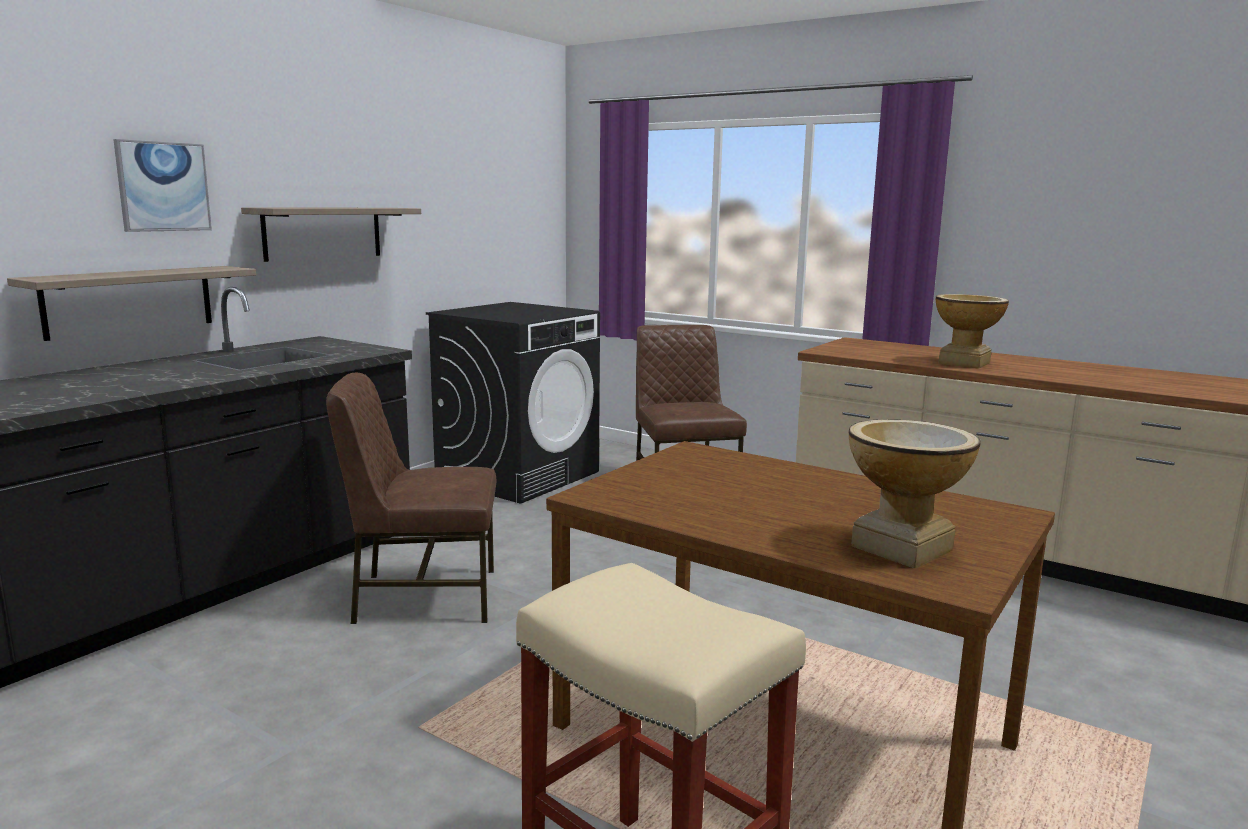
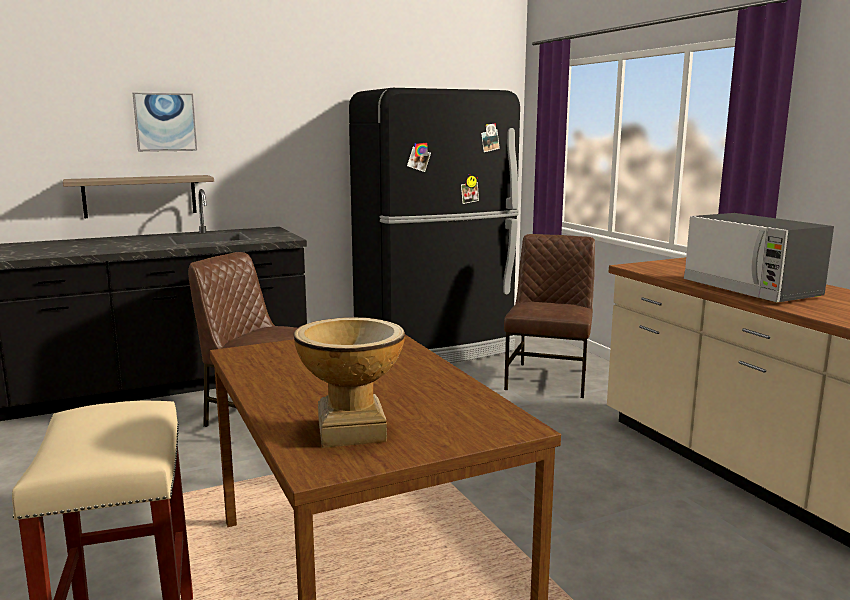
camera: 30 degrees right, 0 degrees up
(323, 233) = (286, 153): shelf -> none
(518, 476) = (435, 348): black washing machine -> black fridge
(964, 363) = (751, 289): vase -> microwave

